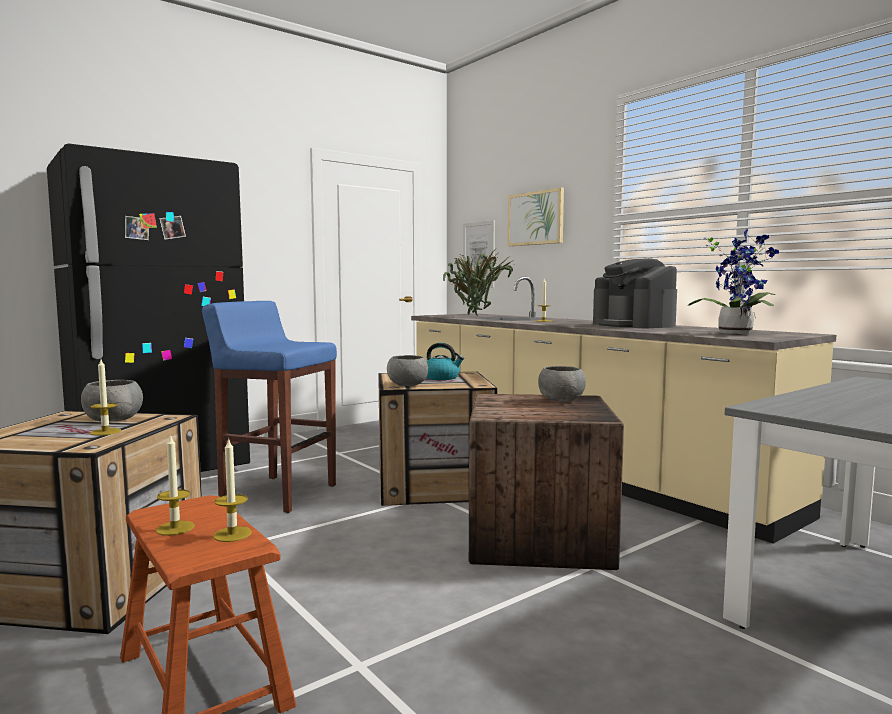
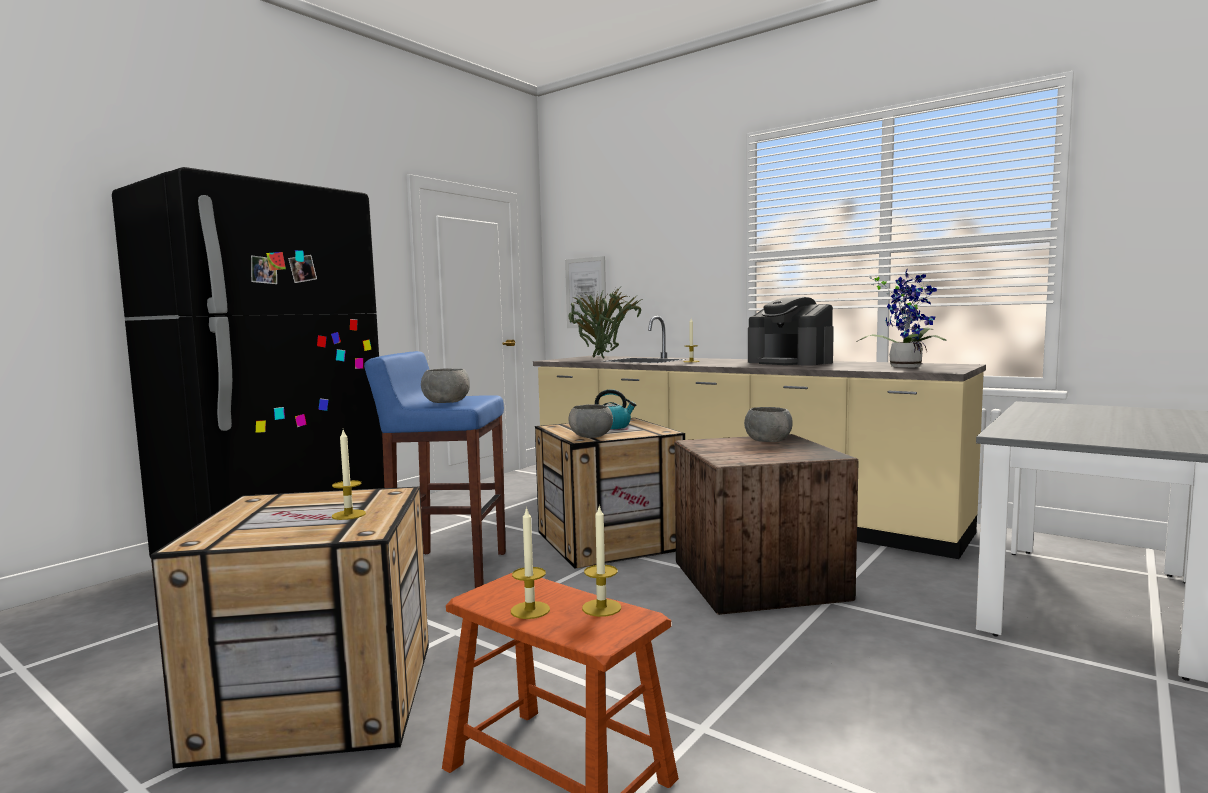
camera: 15 degrees left, 0 degrees up
(113, 420) = (330, 501): grey bowl -> grey bowl (446, 402)
(535, 218) = (655, 255): picture -> none

